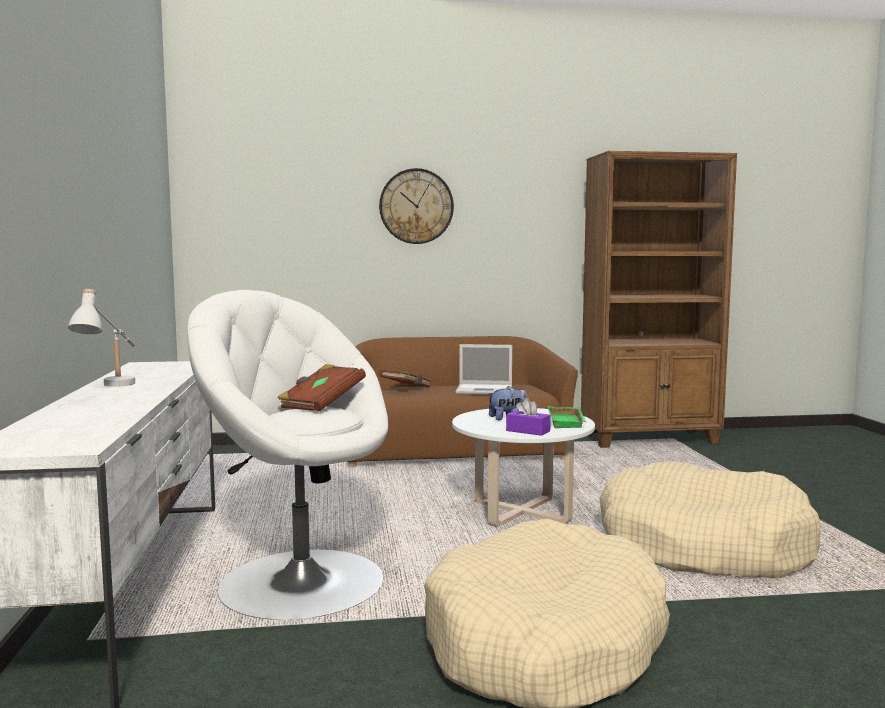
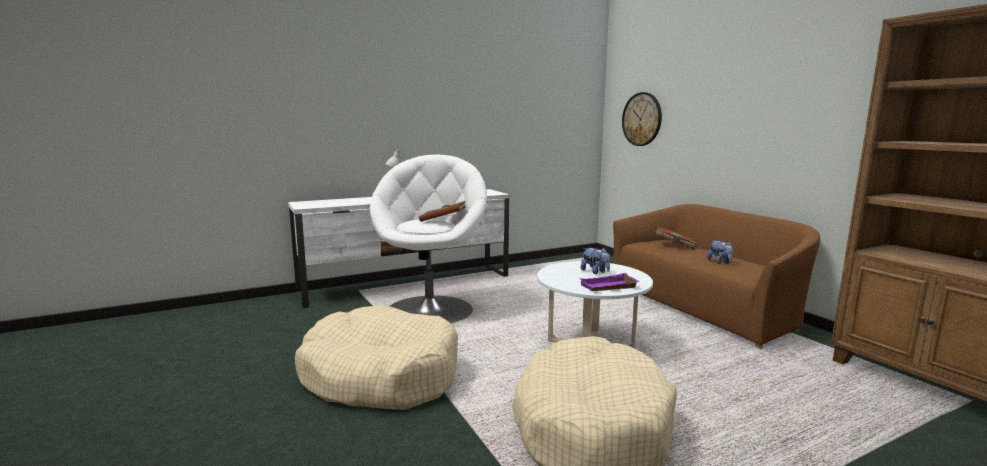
camera: 70 degrees right, 5 degrees up
(416, 206) = (737, 95): wall clock -> wall clock (642, 119)
(485, 390) = (720, 262): laptop -> plush toy
(528, 431) = (562, 279): purple tissue box -> none
(568, 422) = (608, 287): green tray -> purple tray

